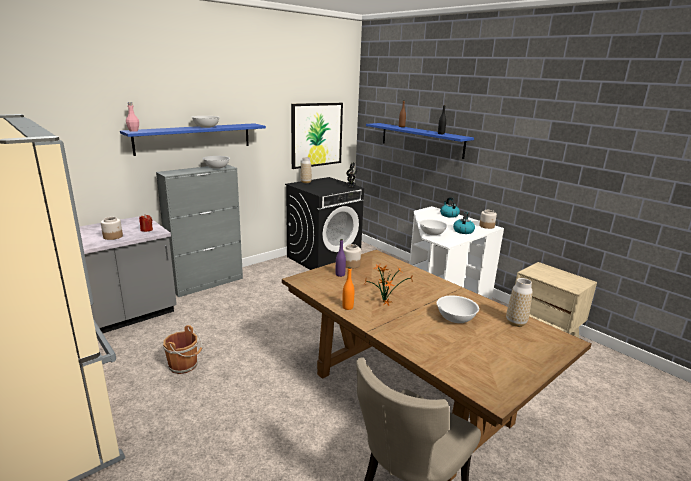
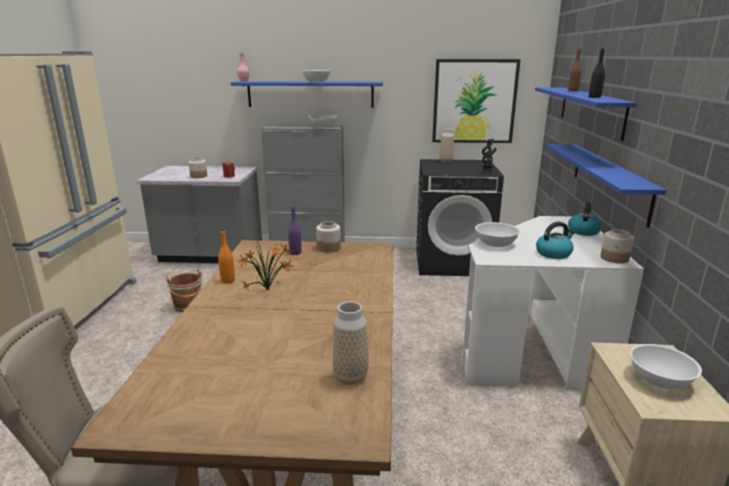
camera: 45 degrees right, 0 degrees up
(453, 182) = (609, 180): none -> blue shelf
(455, 318) = (294, 336): white bowl -> white bowl (659, 380)

